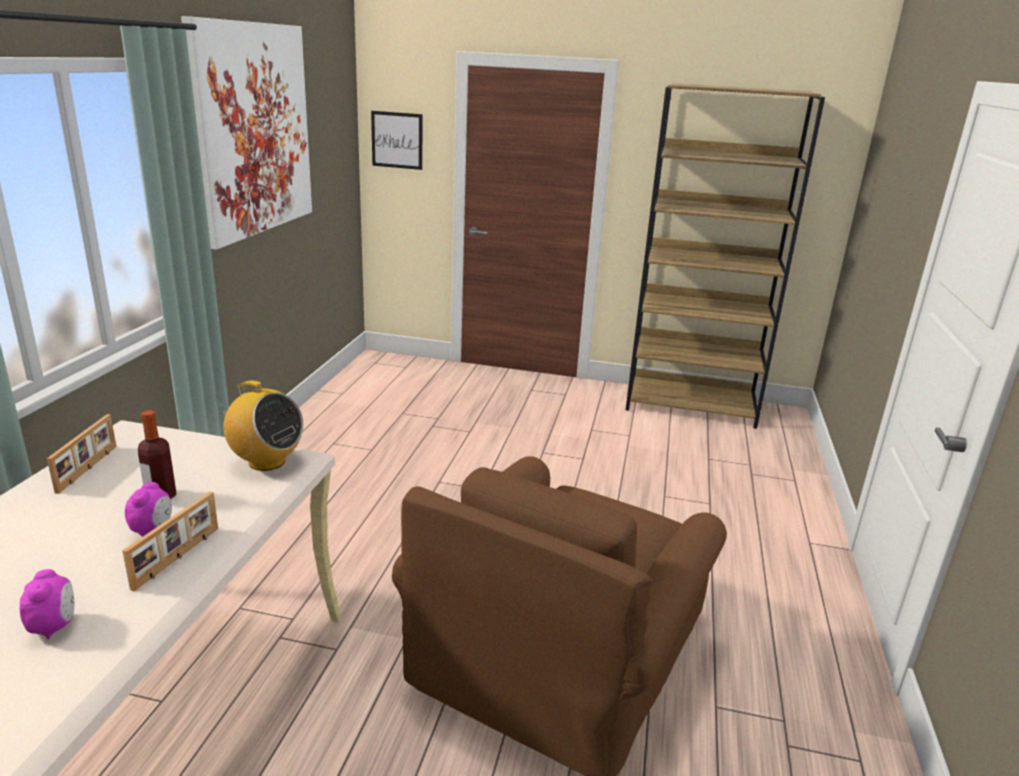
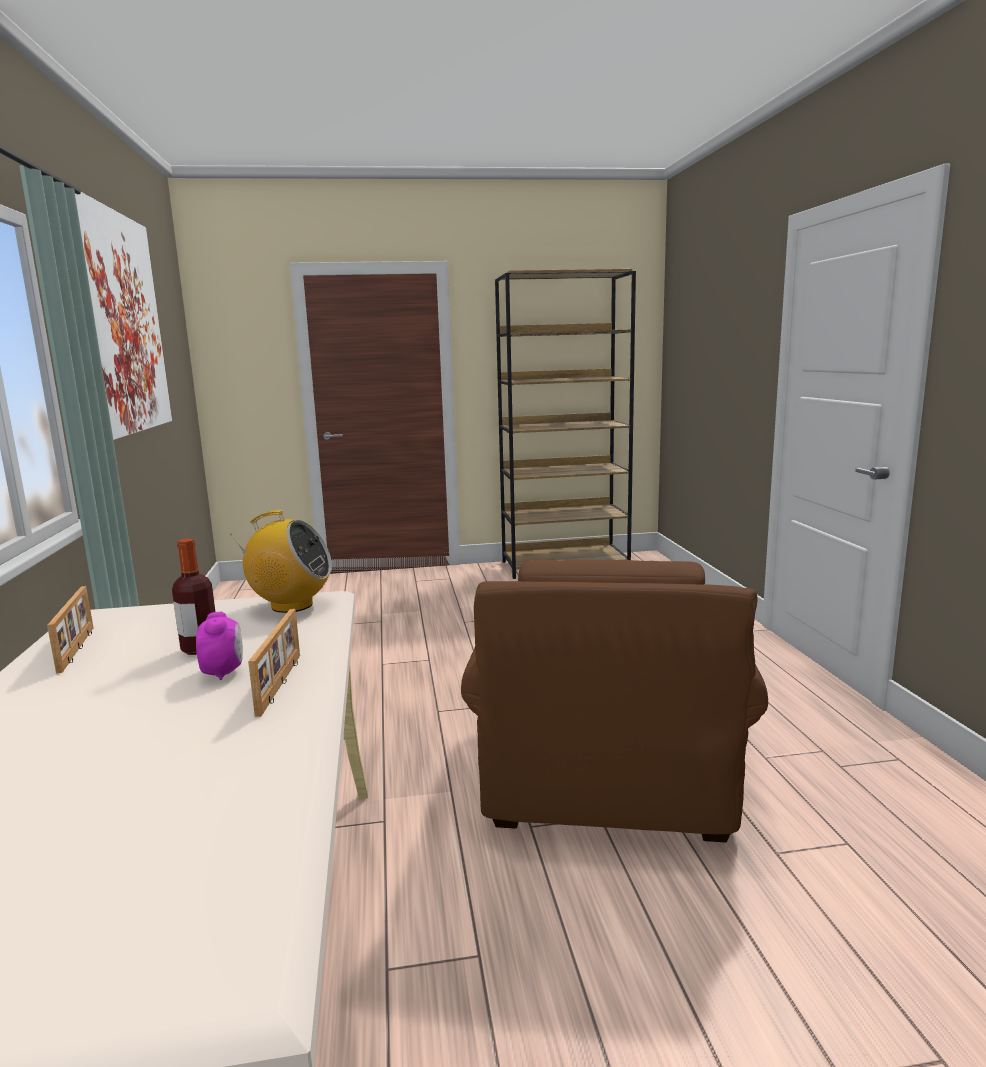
camera: 20 degrees left, 10 degrees down
(54, 626) = (194, 763): alarm clock -> none
(397, 140) = (235, 355): picture -> none

